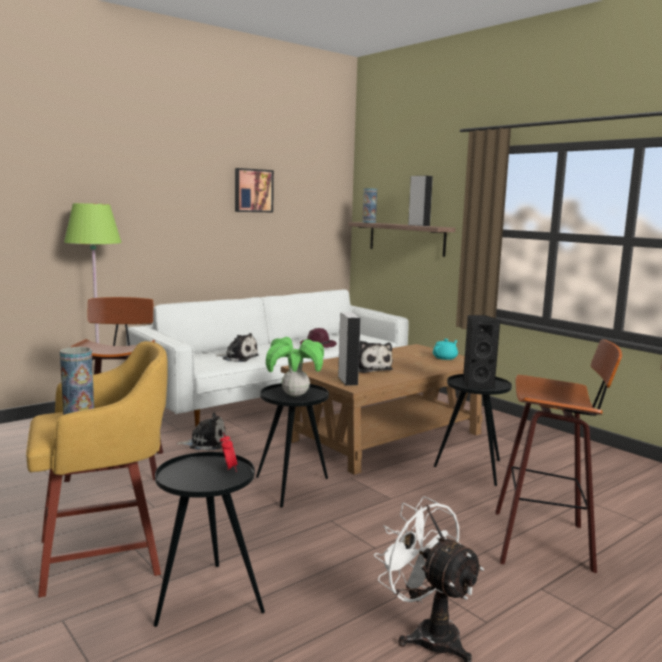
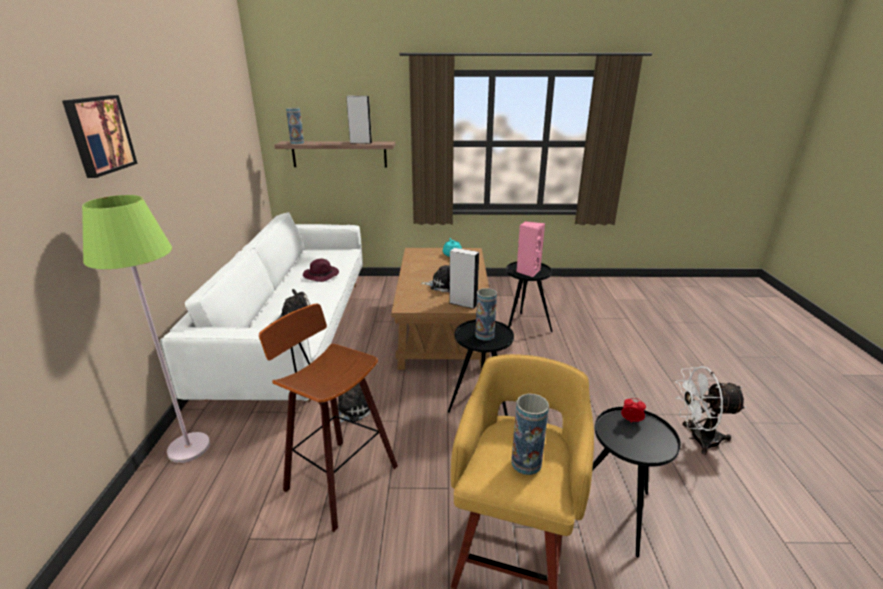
camera: 50 degrees left, 15 degrees up
(253, 190) = (201, 129): picture -> picture (99, 135)
(295, 395) = (484, 335): potted plant -> vase
(476, 384) = (528, 271): black speaker -> pink speaker
(546, 541) = (625, 353): stool -> none

